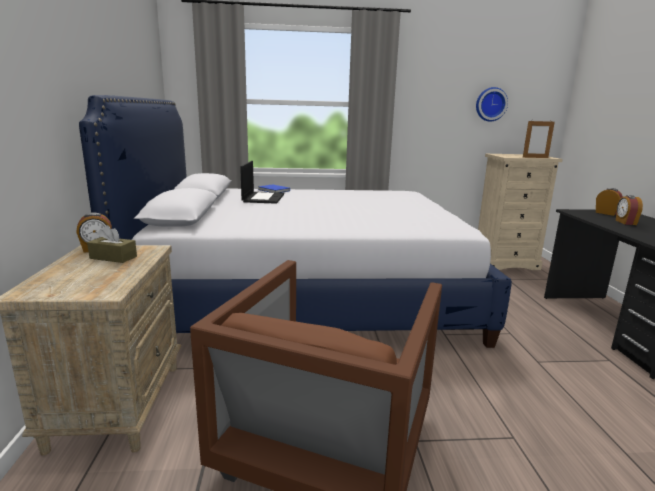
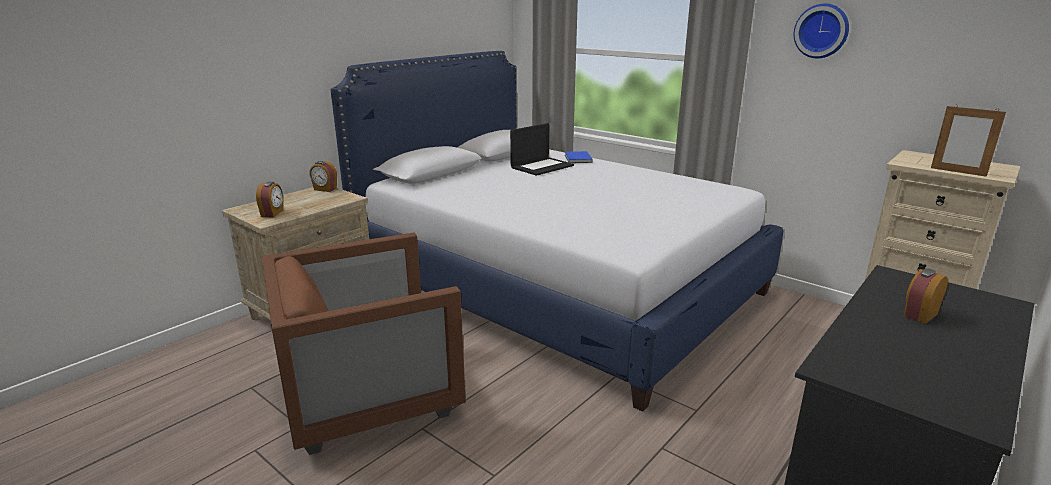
camera: 45 degrees right, 5 degrees up
(113, 257) = (318, 198): brown tissue box -> none
(490, 104) = (922, 68): wall clock -> wall clock (822, 31)
(606, 213) = (950, 294): alarm clock -> alarm clock (273, 213)

